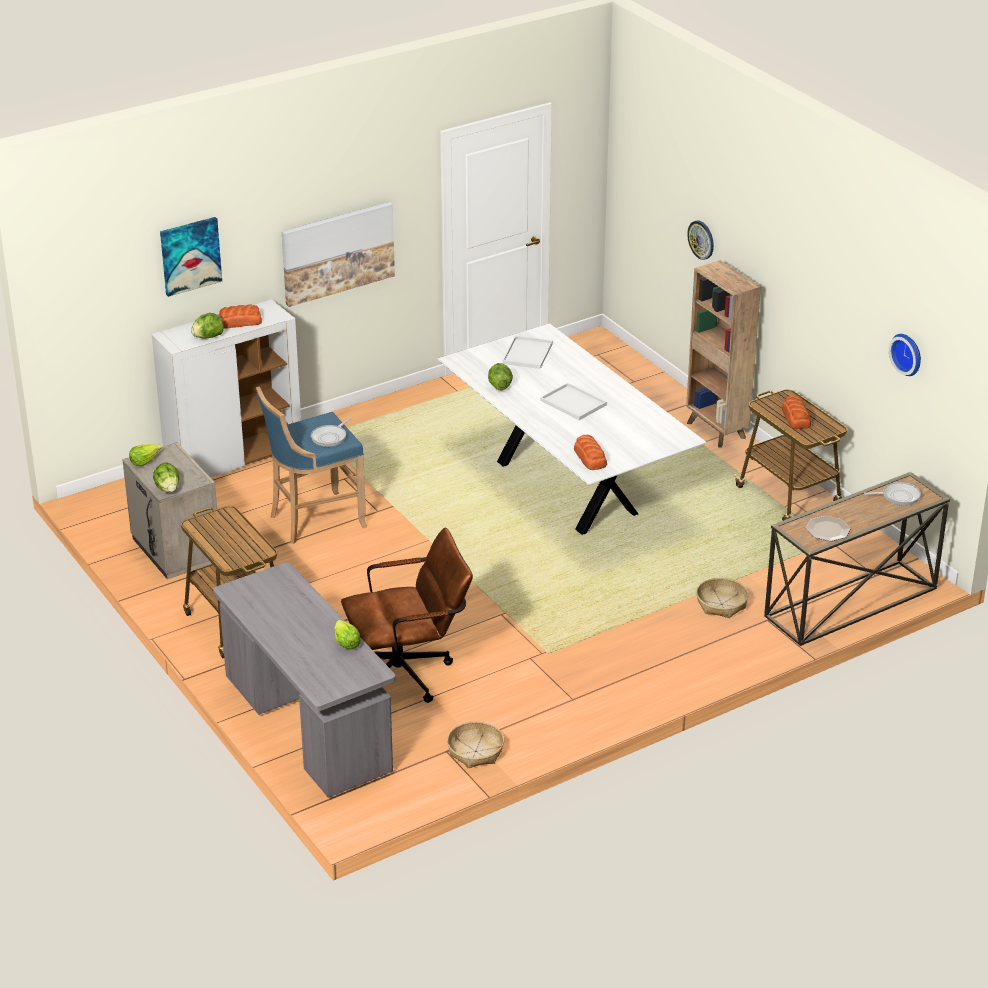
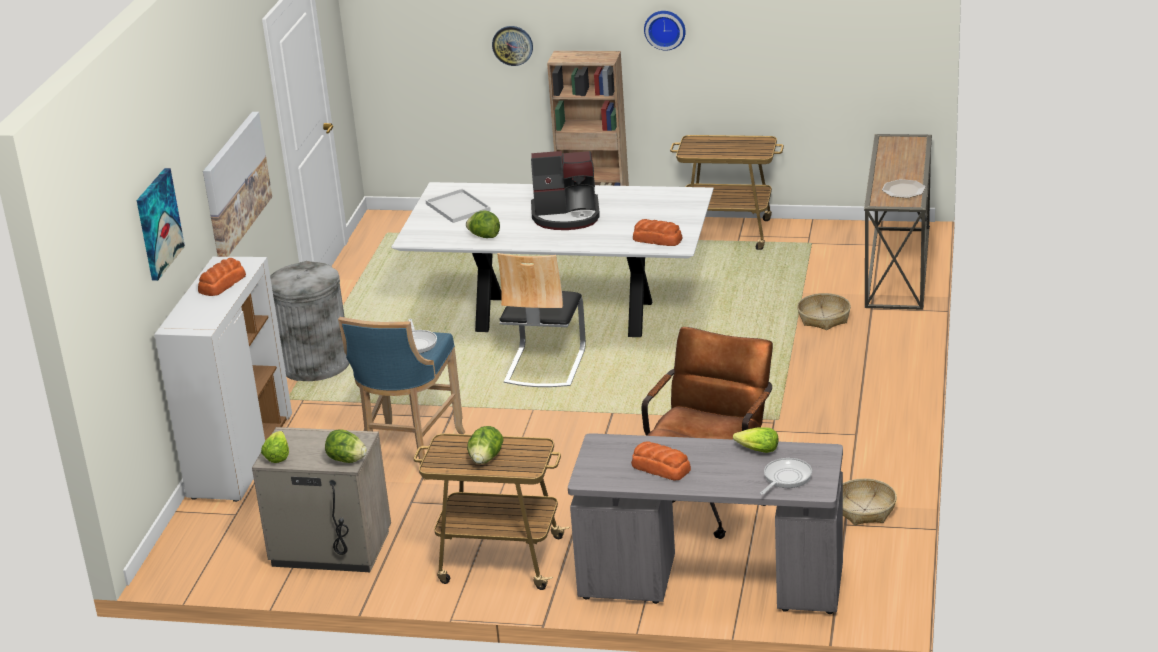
camera: 45 degrees left, 5 degrees down
(208, 337) = (217, 308): lettuce -> lettuce (485, 459)
(375, 422) = (315, 364): none -> grey trash can
(490, 514) = (544, 366): none -> chair
(574, 403) = (566, 216): white tray -> coffee machine
(796, 417) = (727, 148): bread -> bread (660, 467)
(898, 496) = (899, 150): frying pan -> frying pan (785, 478)
(908, 353) = (834, 27): wall clock -> wall clock (665, 29)

